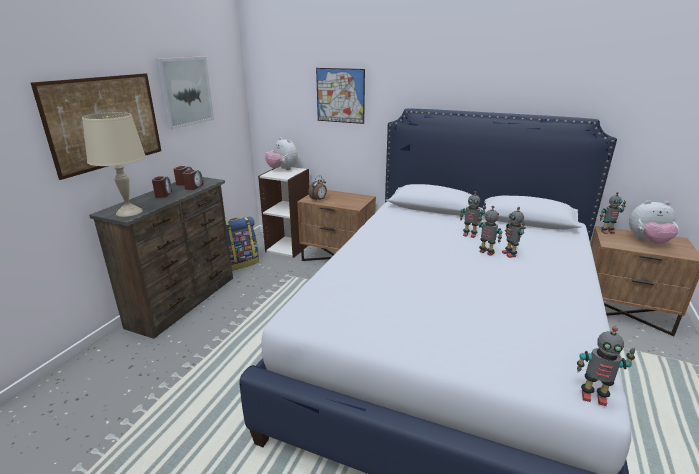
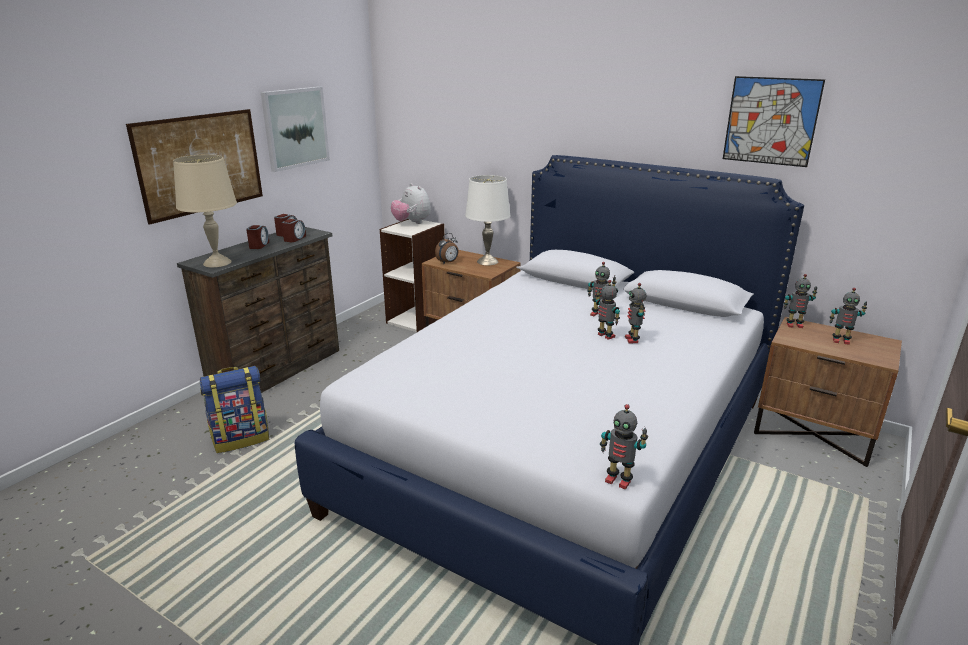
camera: 10 degrees right, 0 degrees up
(241, 263) = (354, 334): backpack -> backpack (241, 438)
(340, 95) = (481, 135): picture -> picture (771, 121)
(349, 197) = (487, 261): none -> white table lamp
(648, 241) = (840, 341): plush toy -> toy robot

